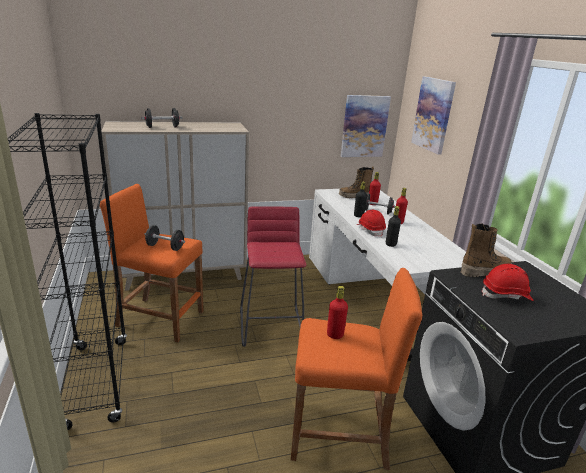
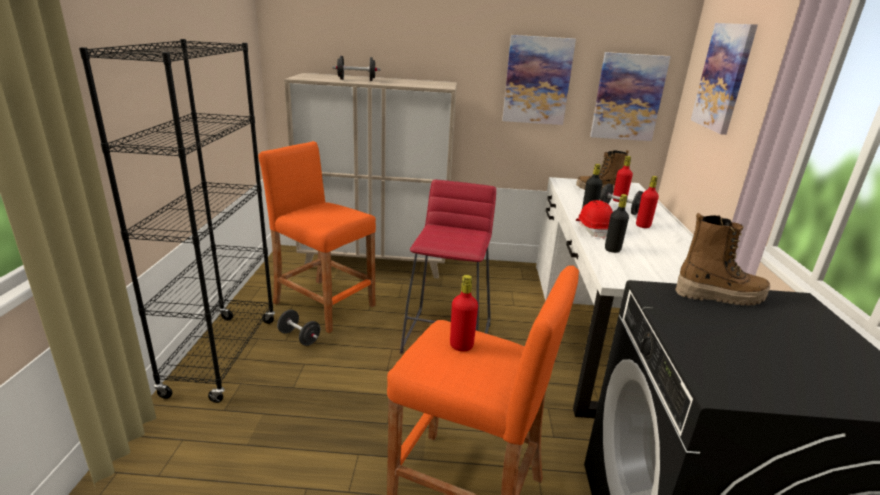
camera: 20 degrees right, 0 degrees up
(165, 247) = (326, 216): black dumbbell -> black dumbbell (299, 337)
(301, 118) = (537, 80): none -> picture
(506, 295) = (735, 333): red hard hat -> none

